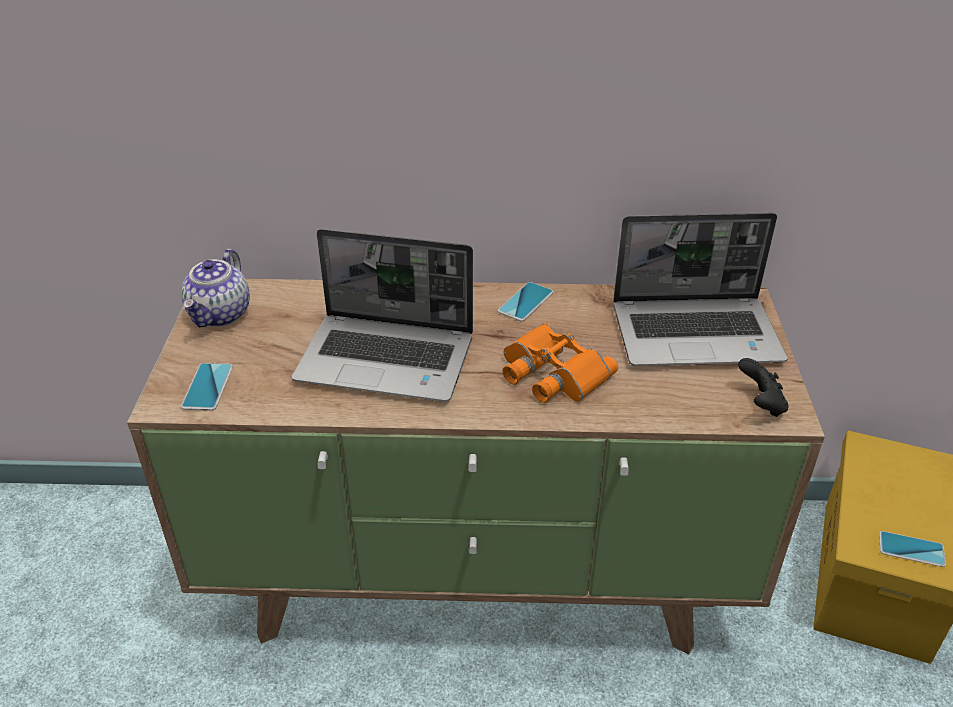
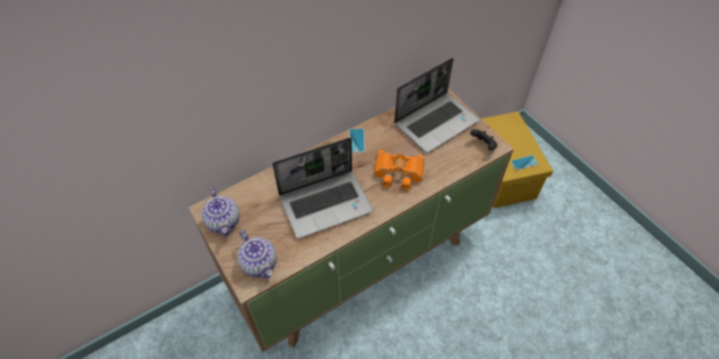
camera: 35 degrees left, 15 degrees up
(208, 387) = (260, 264): phone -> teapot

